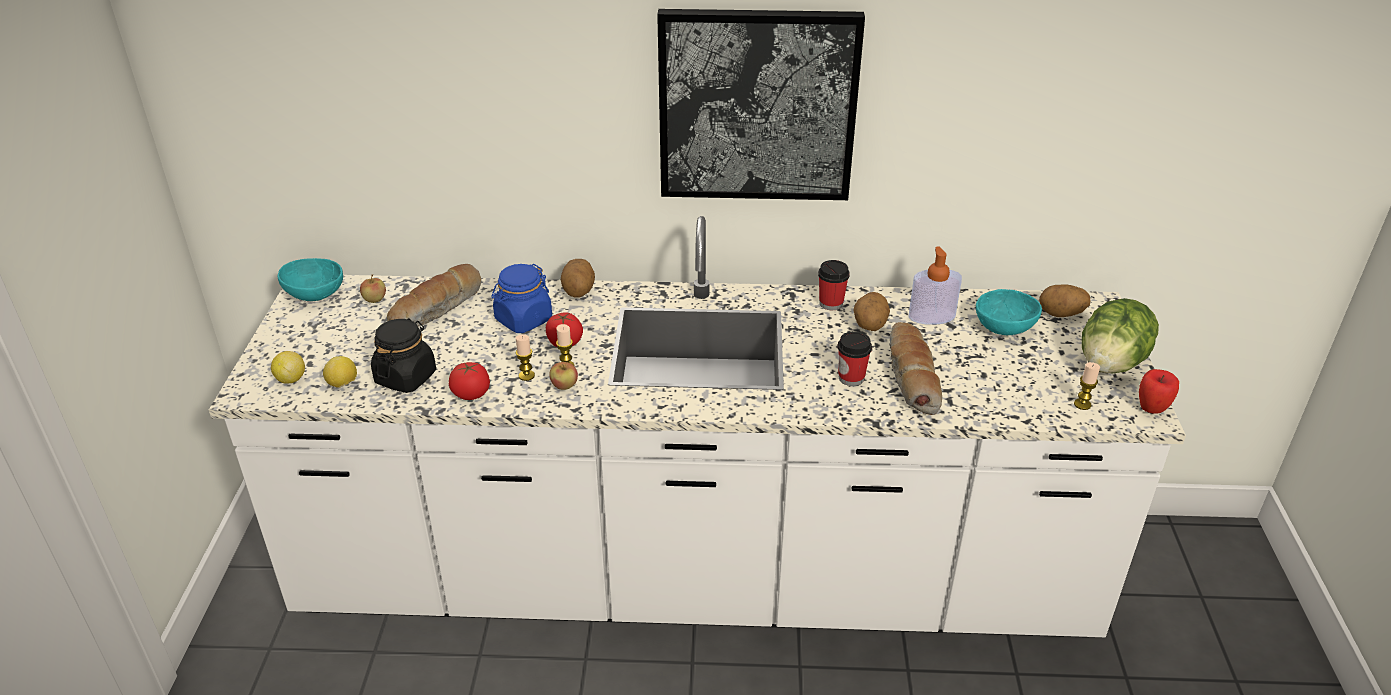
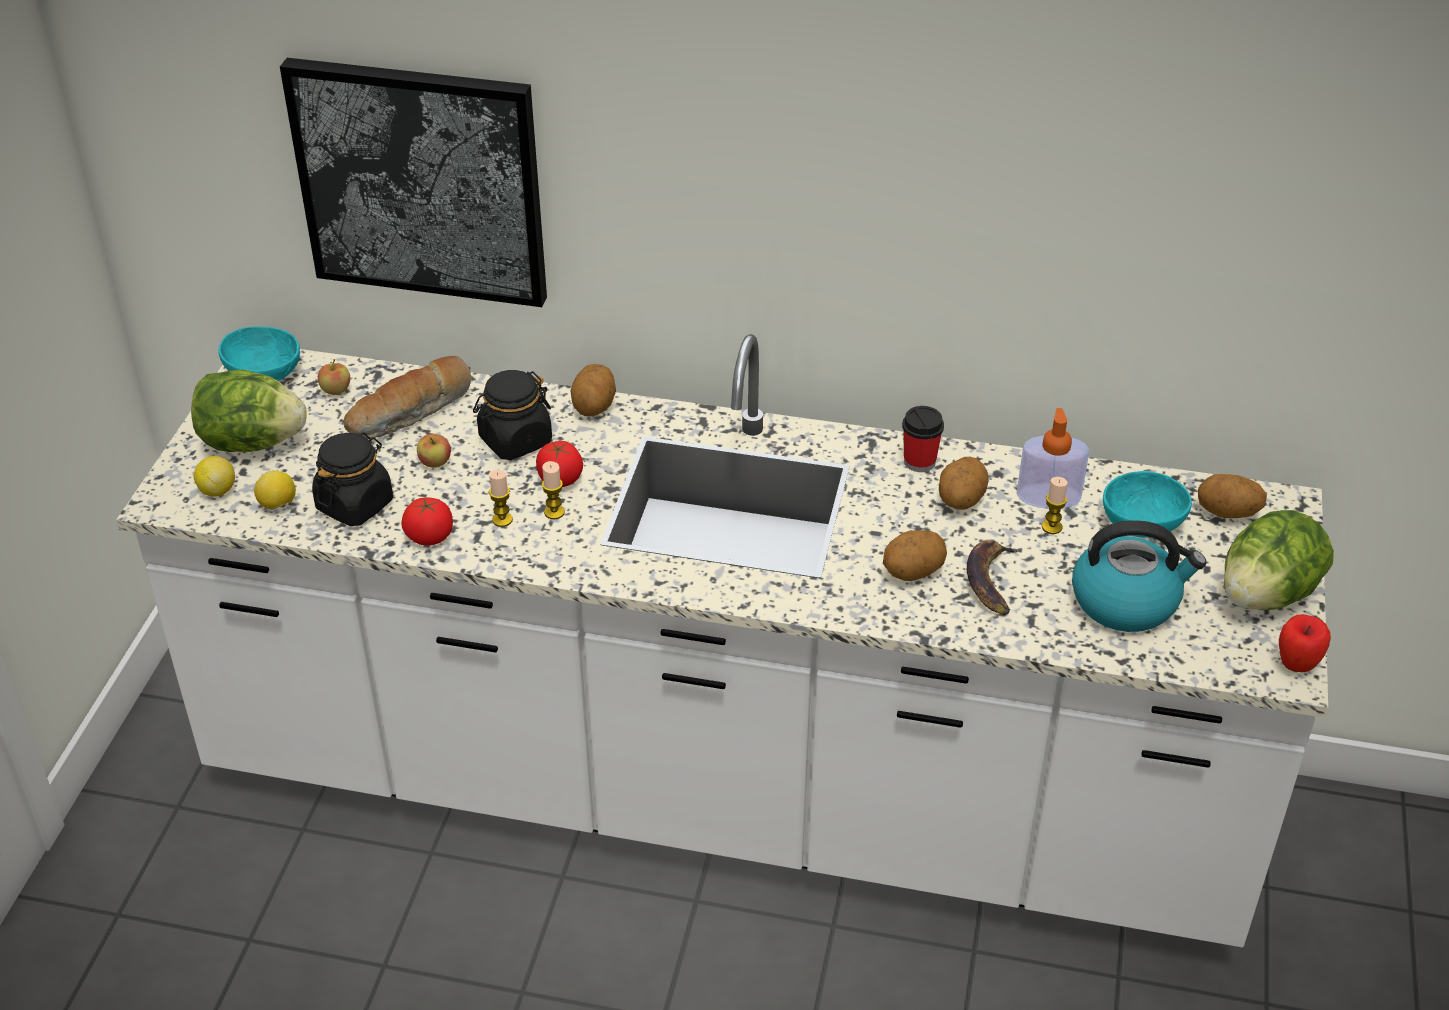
camera: 10 degrees right, 5 degrees up
(313, 342) = (252, 442): none -> lettuce
(523, 320) = (515, 440): blue jar -> black jar
(564, 386) = (546, 540): apple -> apple (435, 463)
(757, 105) = (834, 199): picture -> picture (421, 181)
(851, 378) = (912, 572): cup -> potato
(910, 377) = (991, 580): bread -> banana
(1013, 380) = (1126, 601): none -> kettle
(1082, 404) = (1205, 647): candle -> candle (1052, 527)

